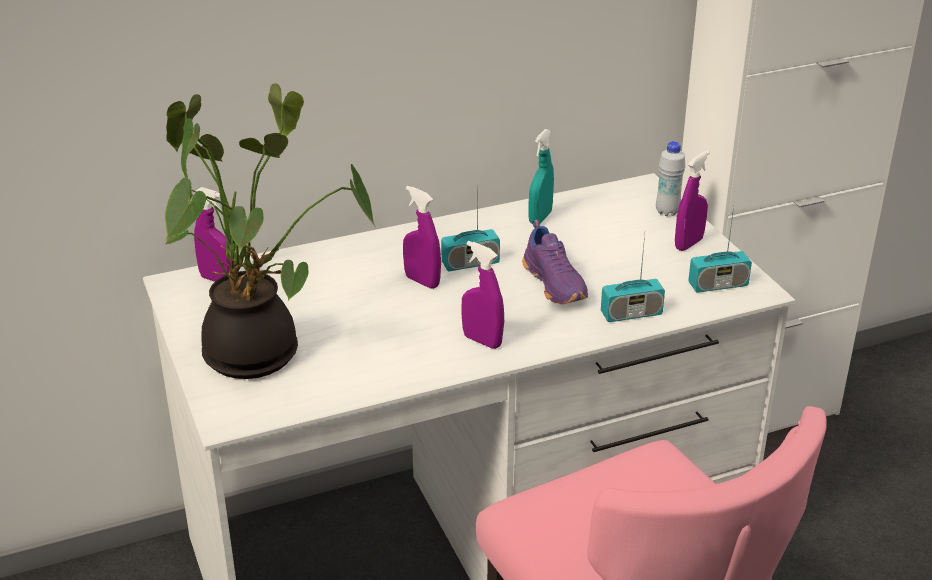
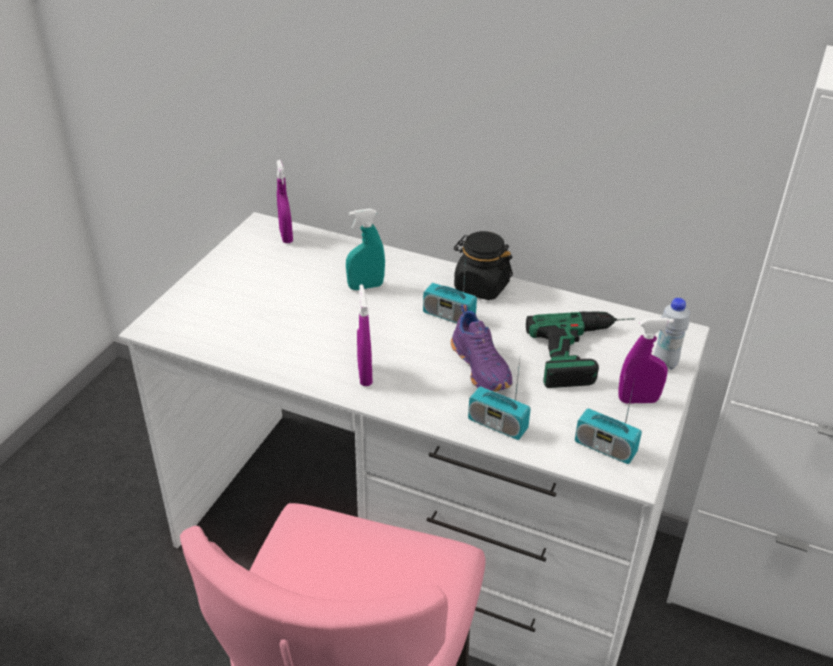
camera: 45 degrees right, 5 degrees up
(260, 353) = (232, 297): potted plant -> none
(422, 281) = (397, 309): purple spray bottle -> none
(458, 229) = (481, 286): none -> black jar
(540, 218) = (554, 311): turquoise spray bottle -> turquoise spray bottle (365, 286)
(556, 283) = (482, 367): purple shoe -> purple shoe turned 45 degrees counterclockwise
(609, 232) = (588, 352): none -> power drill

